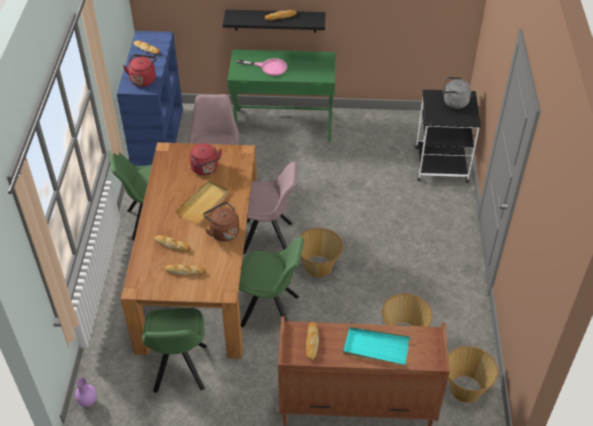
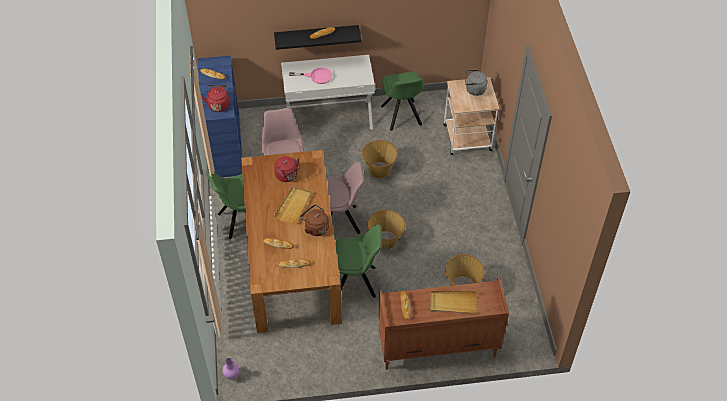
camera: 10 degrees left, 5 degrees up
(179, 369) = (296, 339): green chair -> green chair (401, 115)
(283, 124) = (329, 118): green console table -> white console table
(376, 347) = (453, 303): turquoise tray -> beige tray
(441, 166) = (467, 139): black cart -> beige cart
(465, 388) = (516, 320): basket -> basket (379, 169)

